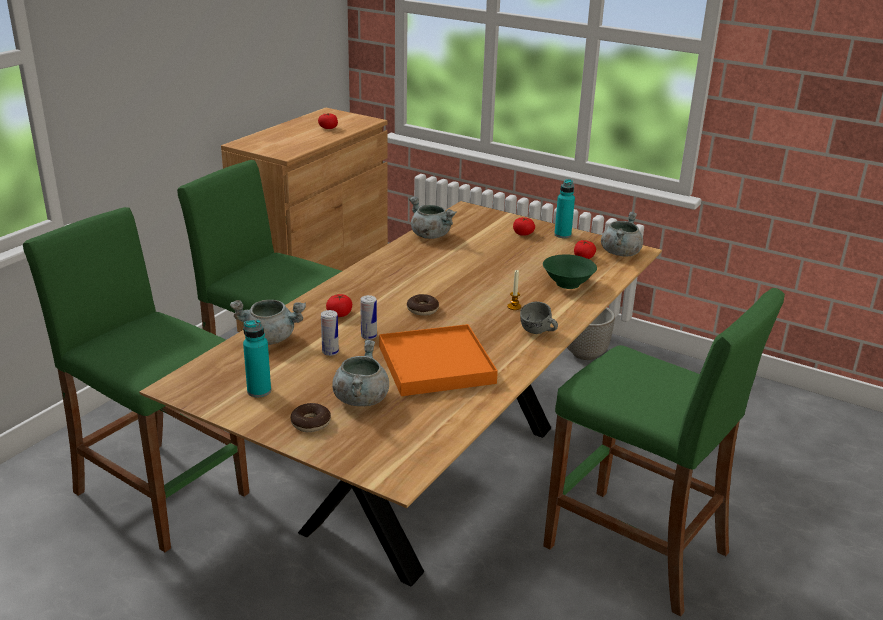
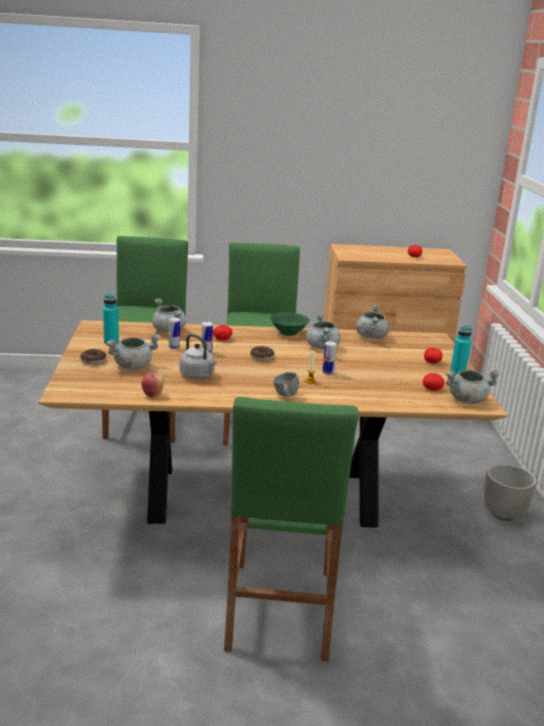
camera: 55 degrees right, 5 degrees down
(430, 268) = (322, 347): none -> grey cooking pot
(436, 364) = (198, 376): orange tray -> grey kettle
(463, 411) = (152, 395): none -> apple
(499, 289) = (328, 372): none -> can
(568, 283) = (377, 391): green bowl -> green bowl (289, 333)

